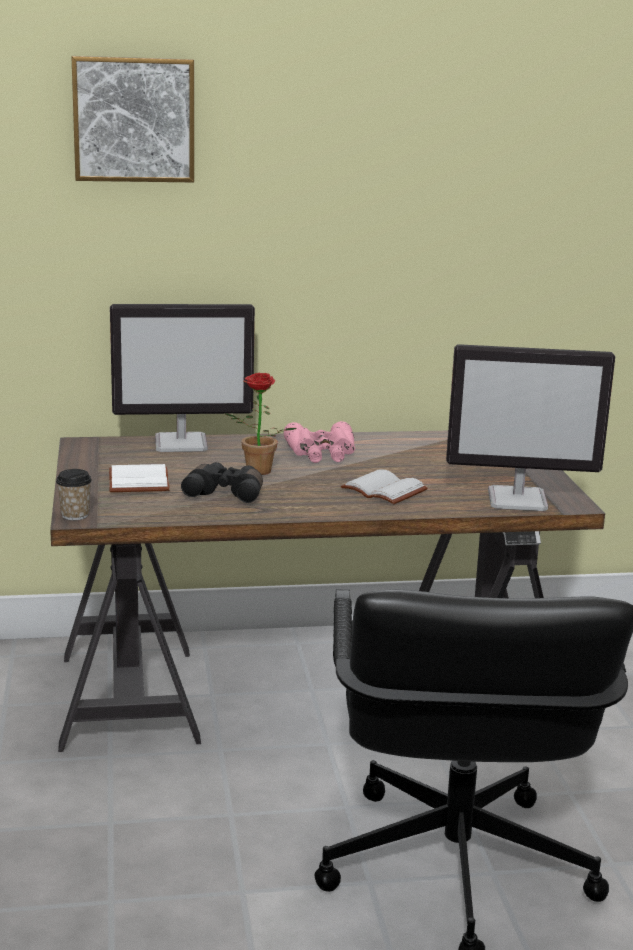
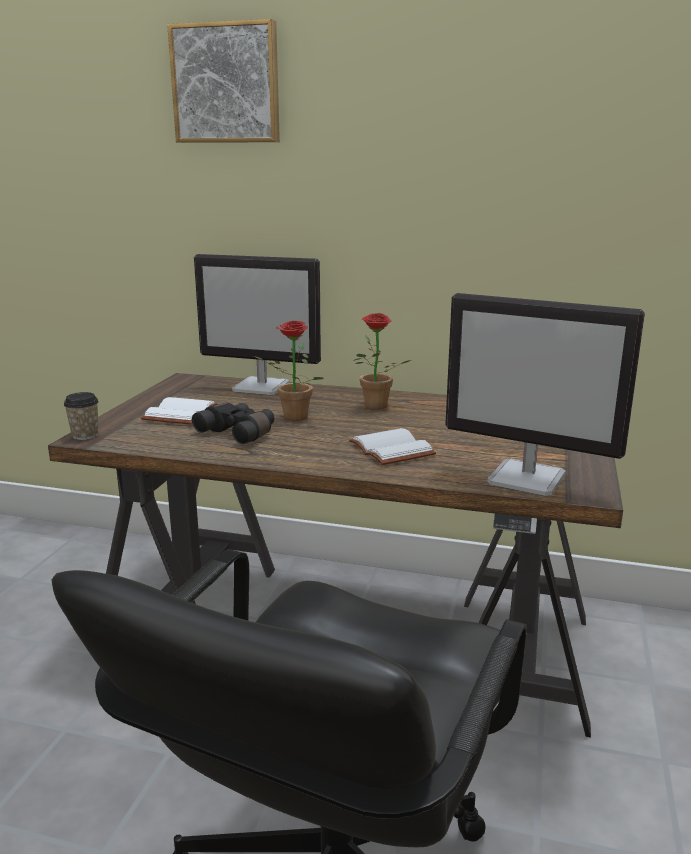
camera: 25 degrees right, 0 degrees up
(322, 452) = (375, 407): pink binoculars -> potted plant

